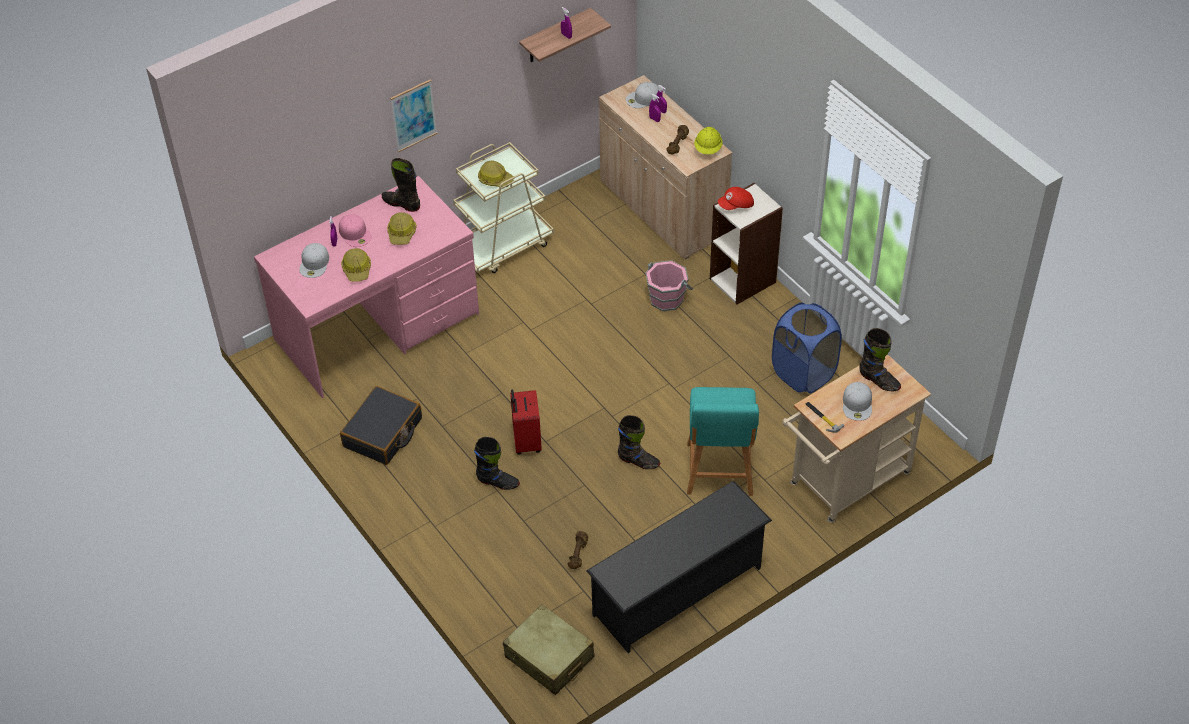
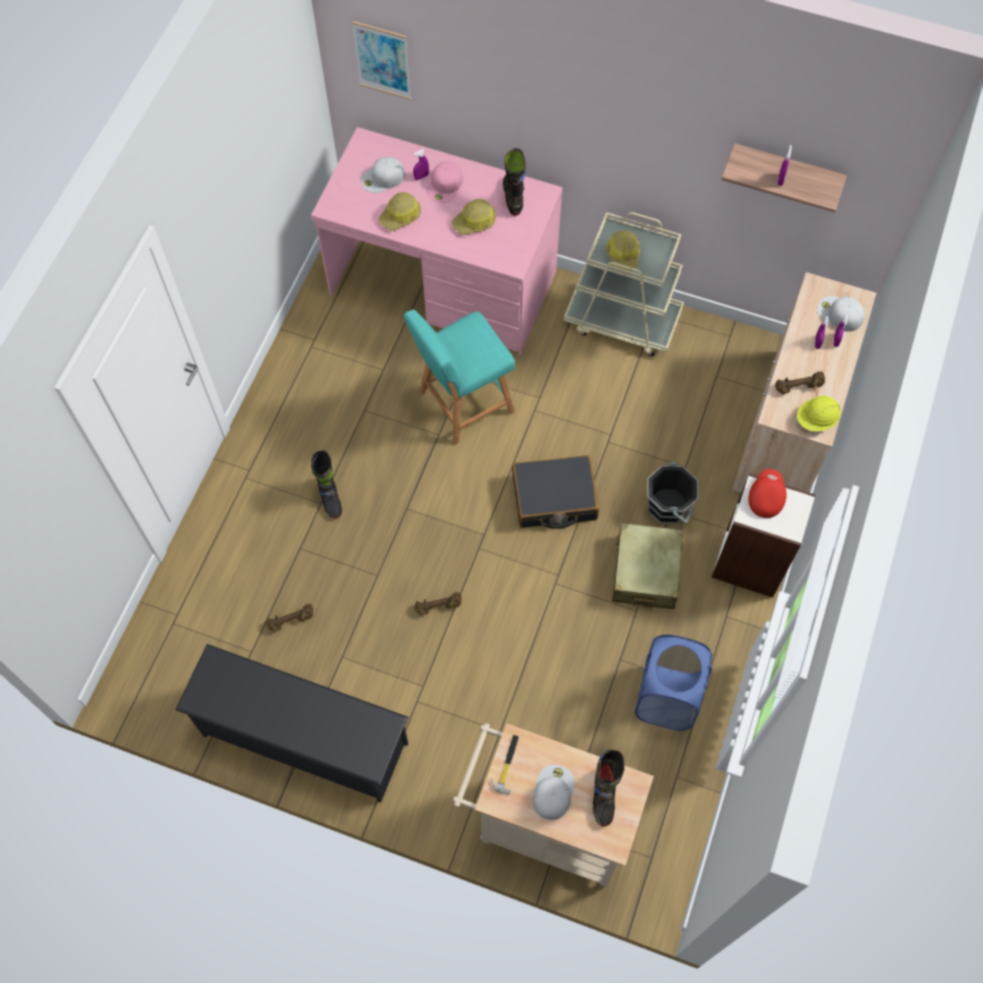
camera: 55 degrees right, 15 degrees up
(383, 433) = (323, 368): black suitcase -> black suitcase (554, 498)
(413, 115) = (574, 125): picture -> picture (382, 60)
(526, 442) = (394, 492): red suitcase -> none
(549, 657) = (157, 668): beige suitcase -> beige suitcase (645, 572)
(638, 461) = (438, 606): black boot -> brown dumbbell
(666, 298) = (668, 505): pink bucket -> black bucket
(719, 472) = (476, 691): turquoise stool -> turquoise stool (462, 404)
(736, 205) = (765, 497): red cap -> red cap turned 75 degrees clockwise
(857, 404) = (552, 791): white cap -> white cap turned 135 degrees clockwise

